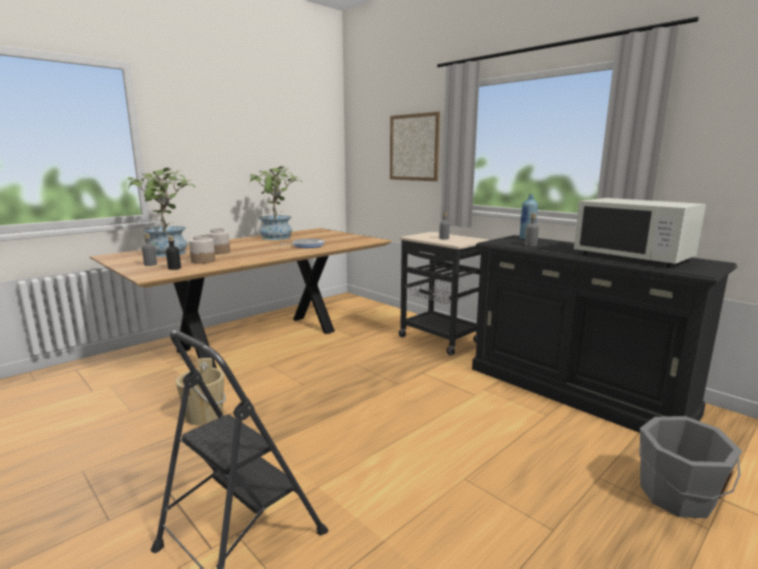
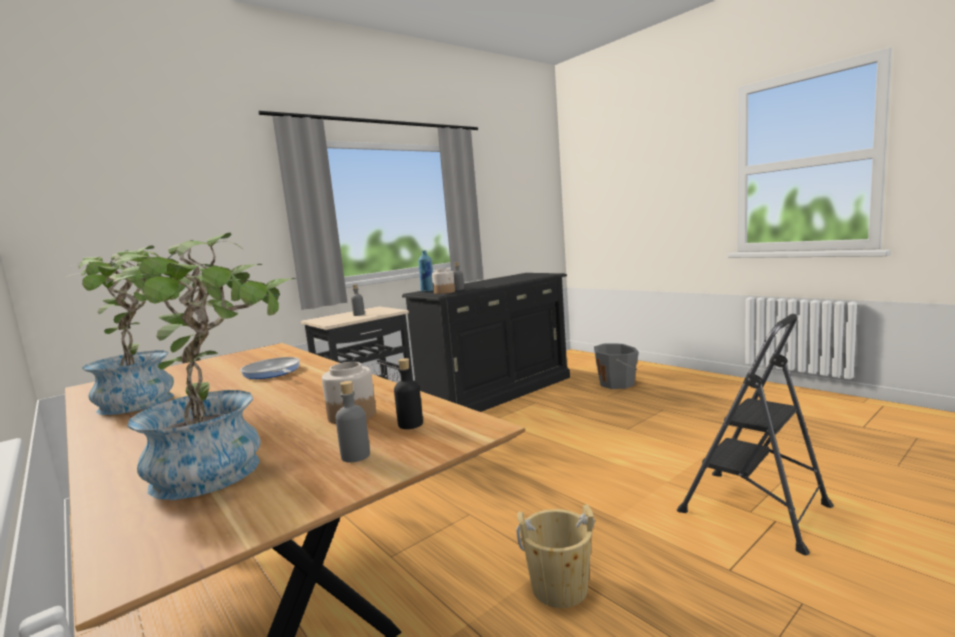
camera: 85 degrees left, 5 degrees down
(219, 252) = (262, 420): jar -> jar (444, 292)
(414, 146) = (213, 217): picture -> none
(633, 257) = (510, 279): white microwave -> none

